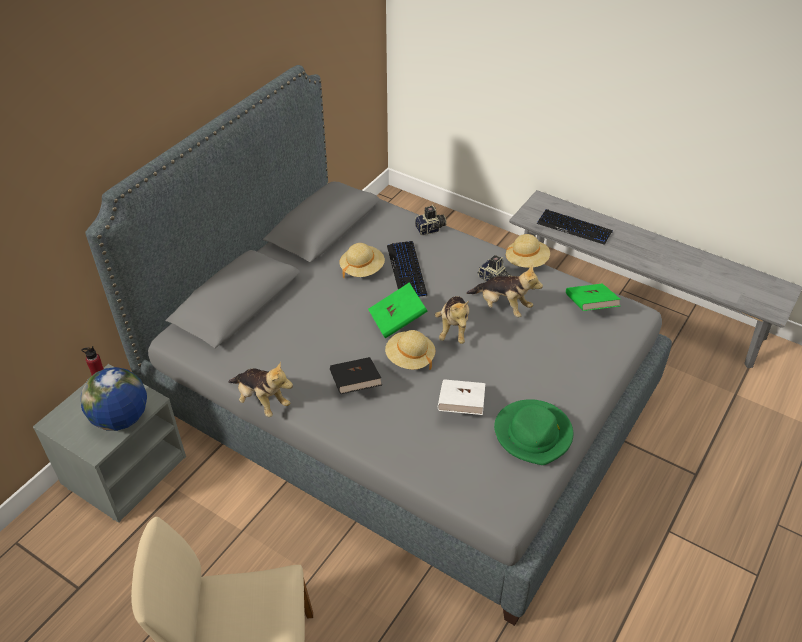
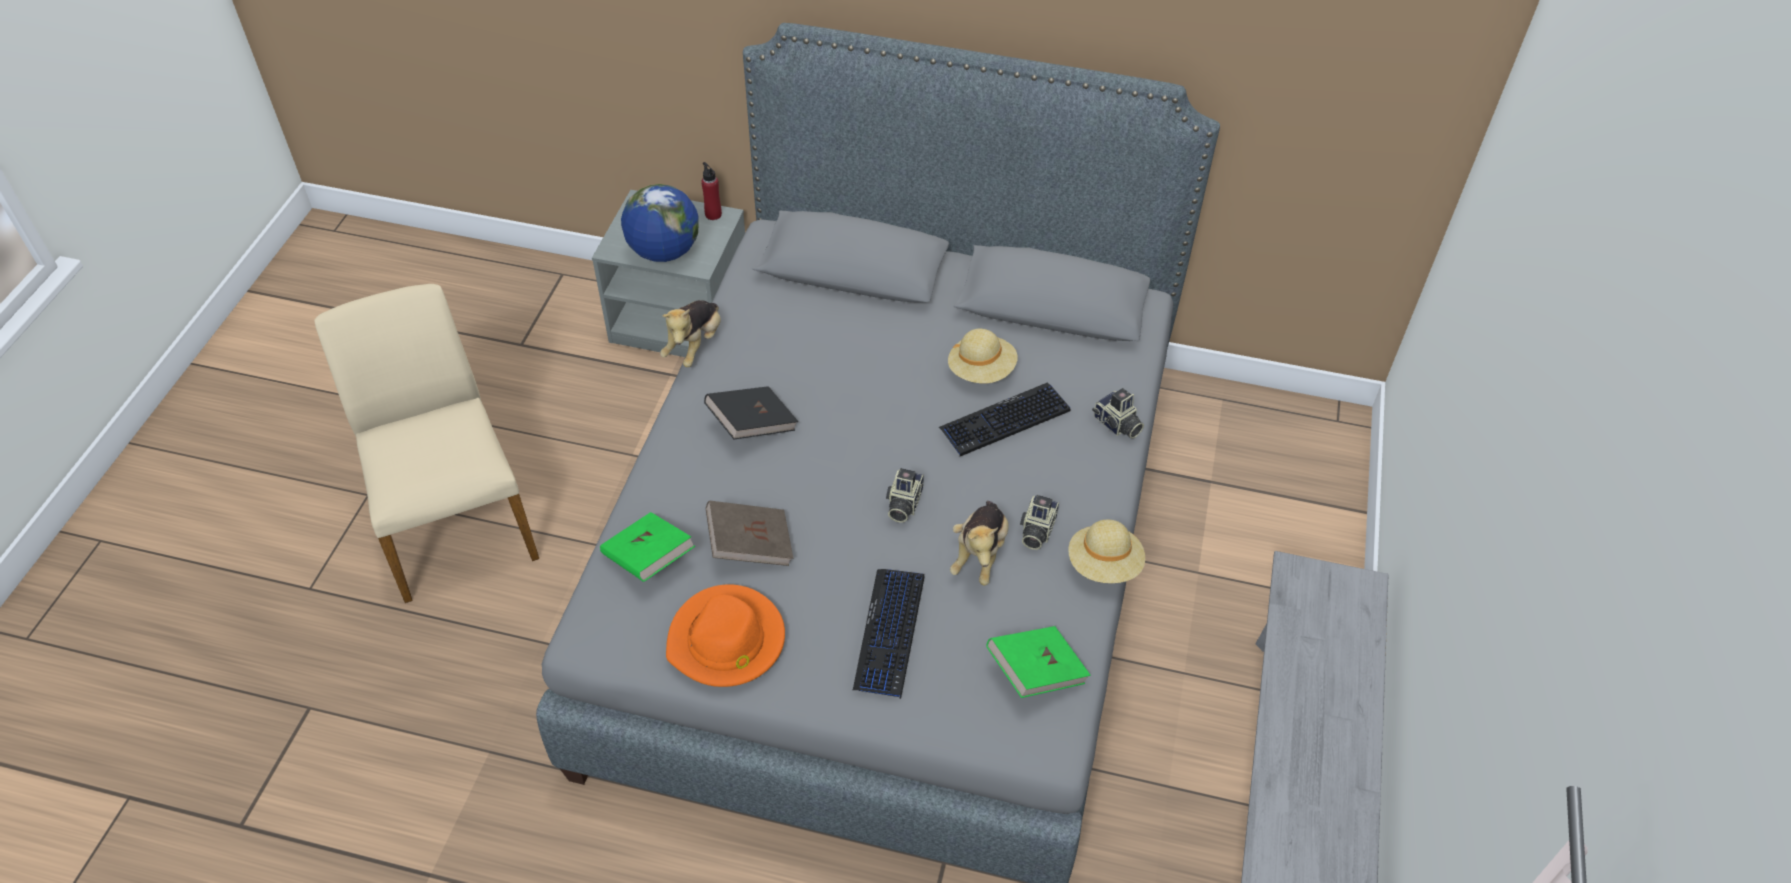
camera: 70 degrees right, 5 degrees up
(397, 320) = (892, 436): green book -> green book (649, 559)
(410, 358) = (821, 468): beige hat -> none
(453, 329) = (903, 504): plush toy -> camera
(461, 406) = (750, 545): white book -> brown book
(533, 434) = (727, 641): green hat -> orange hat
(574, 228) = (1312, 651): keyboard -> keyboard (889, 633)

